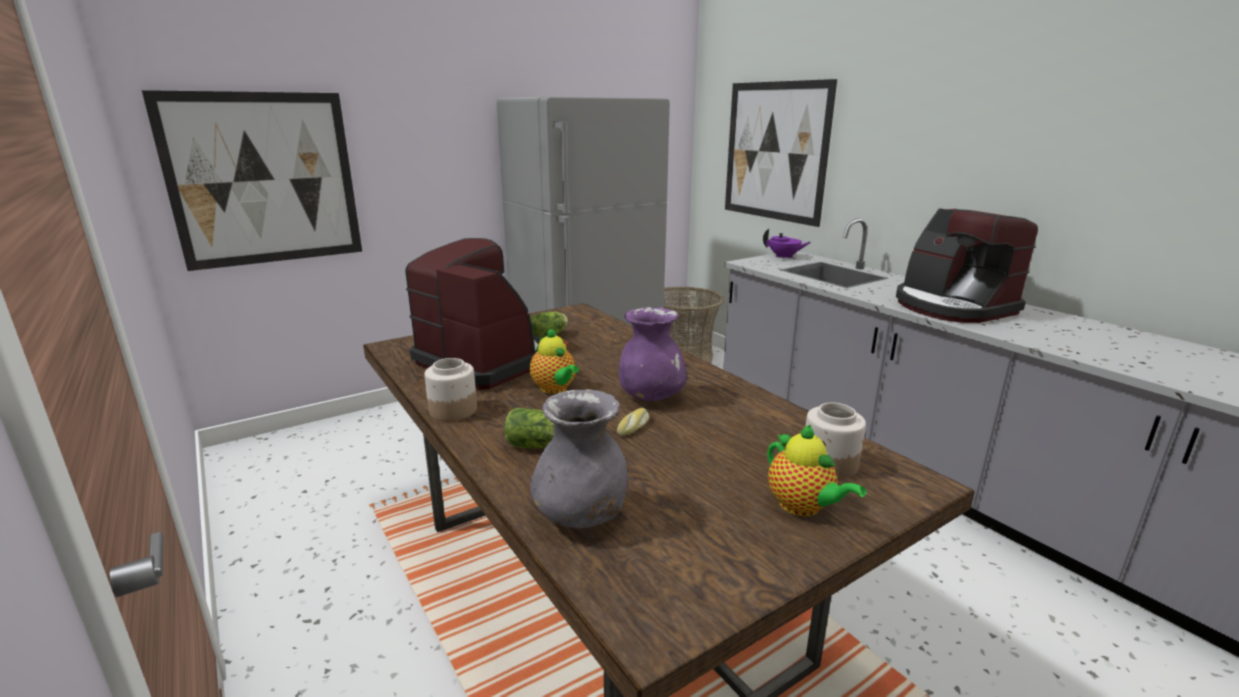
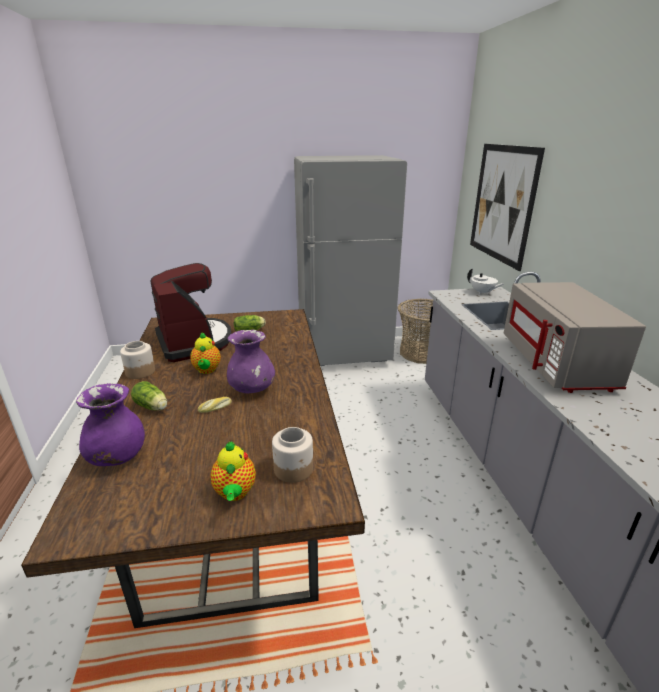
camera: 25 degrees right, 5 degrees up
(264, 180) = (145, 208): picture -> none
(581, 516) = (117, 457): grey vase -> purple vase
(784, 257) = (482, 292): purple teapot -> white teapot
(951, 307) = (557, 364): coffee machine -> grey microwave

